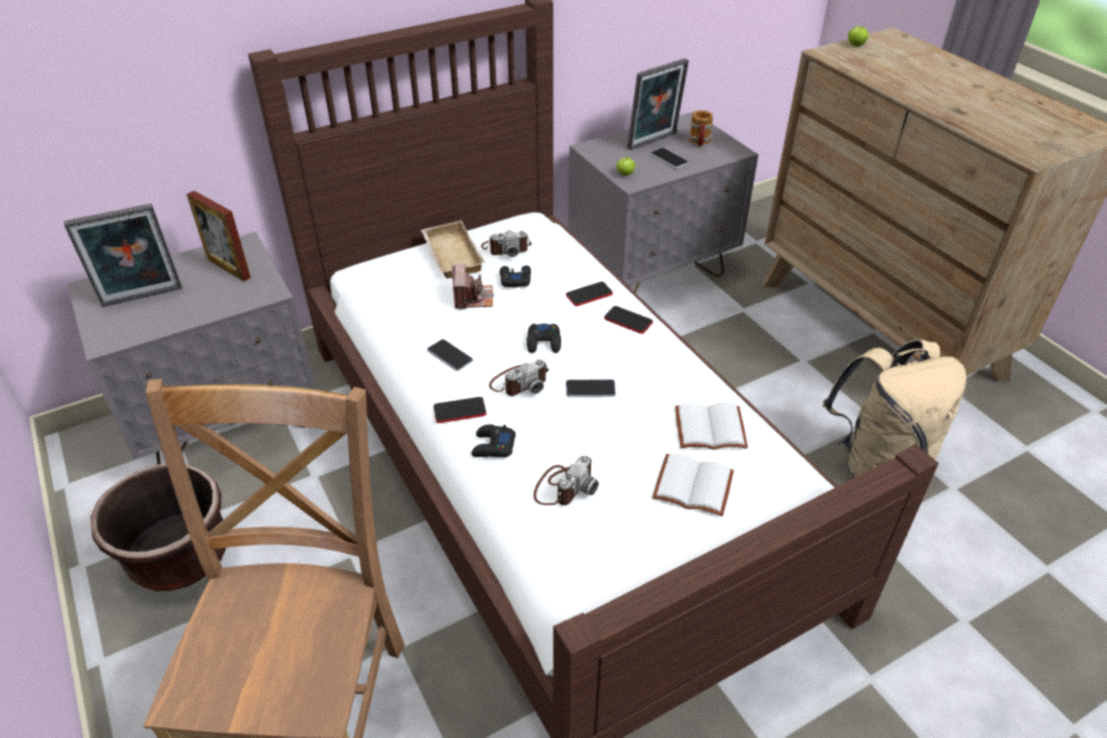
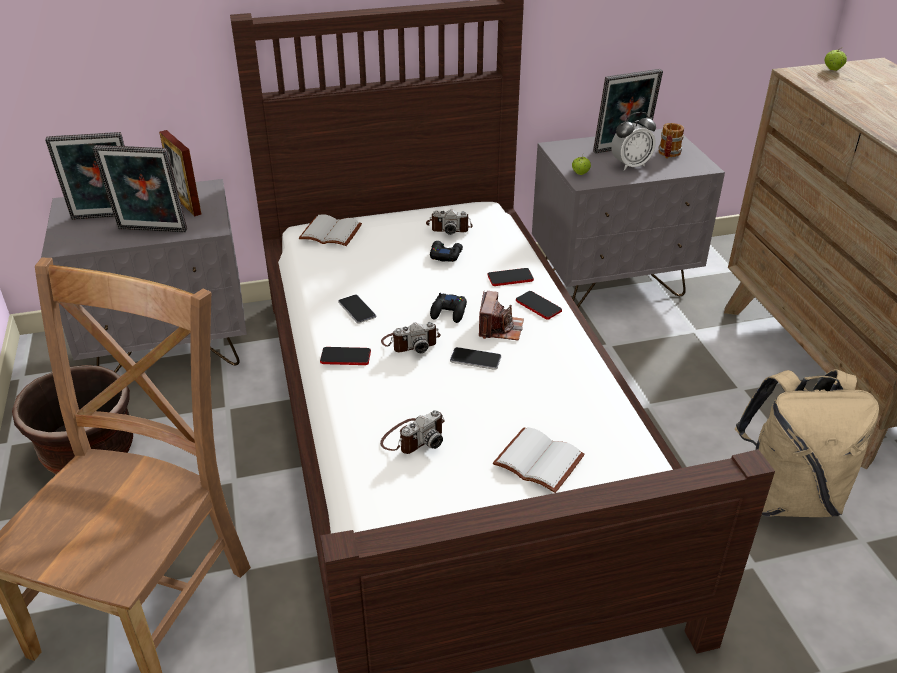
camera: 15 degrees right, 5 degrees down
(202, 307) = (151, 231): none -> picture frame
(450, 255) = (394, 226): beige tray -> none
(472, 298) = (399, 264): camera -> camera (500, 328)
(493, 446) = (362, 392): black game controller -> none
(669, 159) = (630, 165): phone -> alarm clock
(709, 430) = (576, 415): white book -> white book (329, 233)

